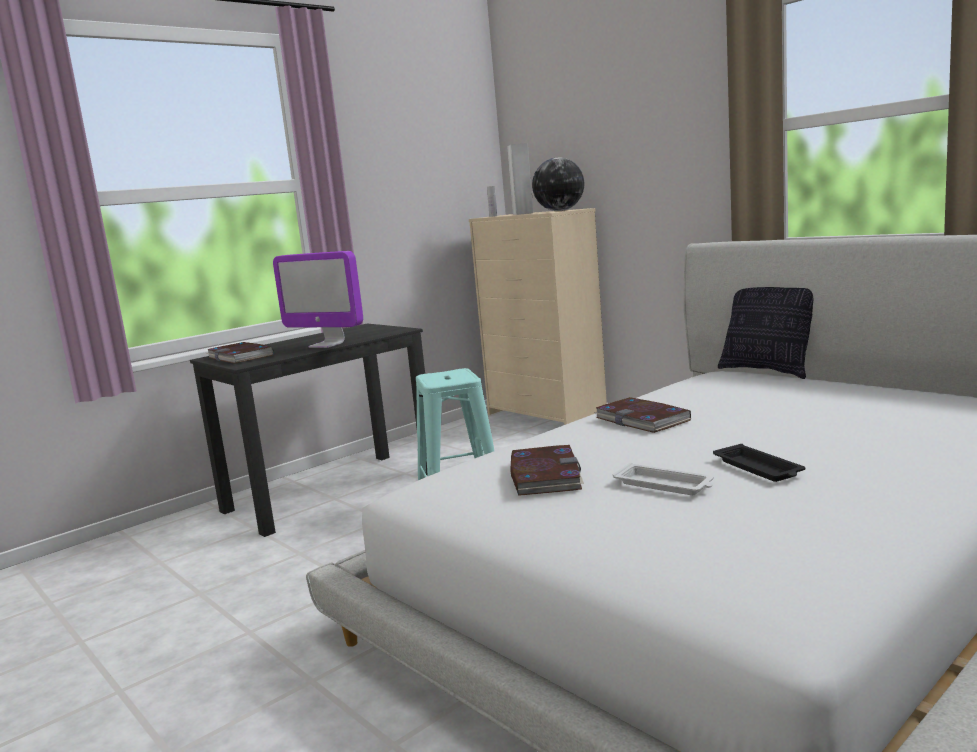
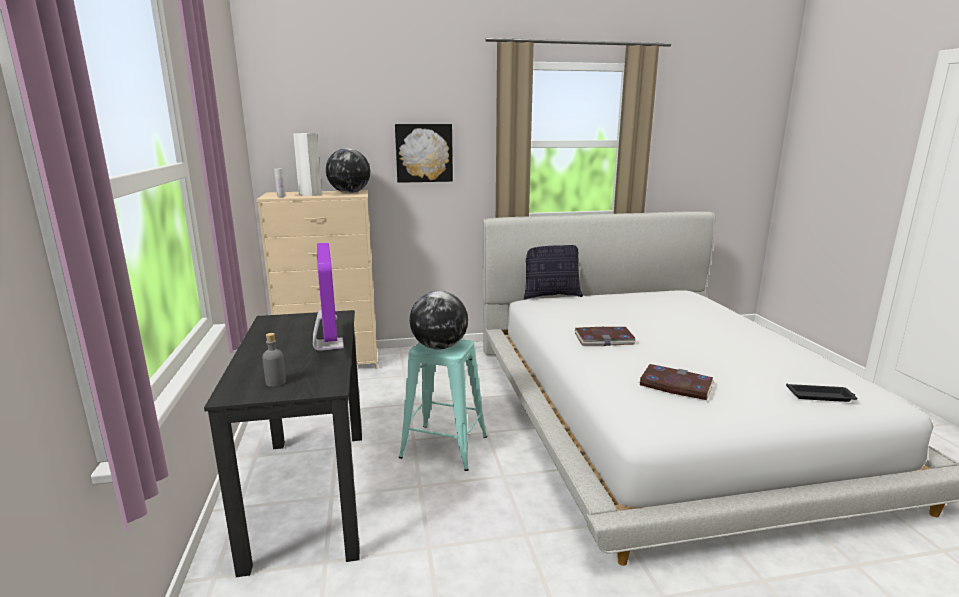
camera: 60 degrees left, 5 degrees up
(241, 356) = (276, 382): book -> grey bottle
(327, 345) = (328, 345): monitor -> monitor turned 75 degrees counterclockwise
(443, 377) = (439, 347): none -> globe
(654, 154) = (424, 153): none -> picture
(664, 485) = (723, 368): white tray -> none
(759, 468) = (720, 347): black tray -> black tray (821, 396)

